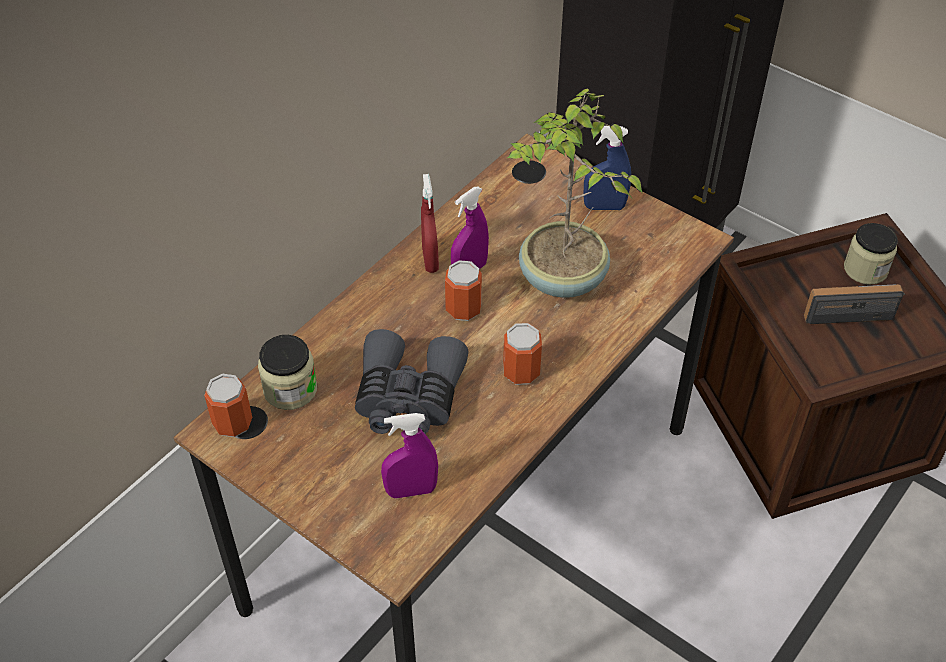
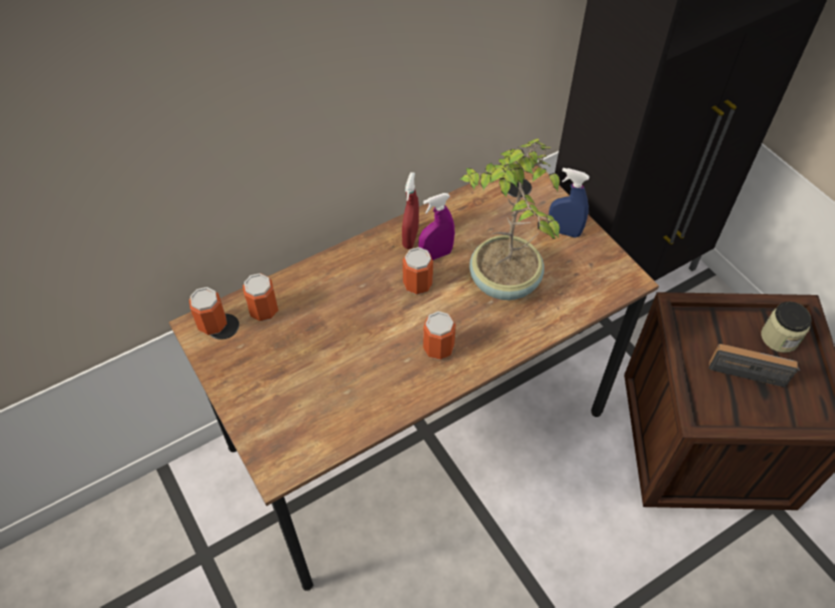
camera: 20 degrees right, 5 degrees up
(290, 389) = (264, 310): jar -> can
(408, 398) = (345, 343): grey binoculars -> none
(411, 490) = (314, 417): purple spray bottle -> none

